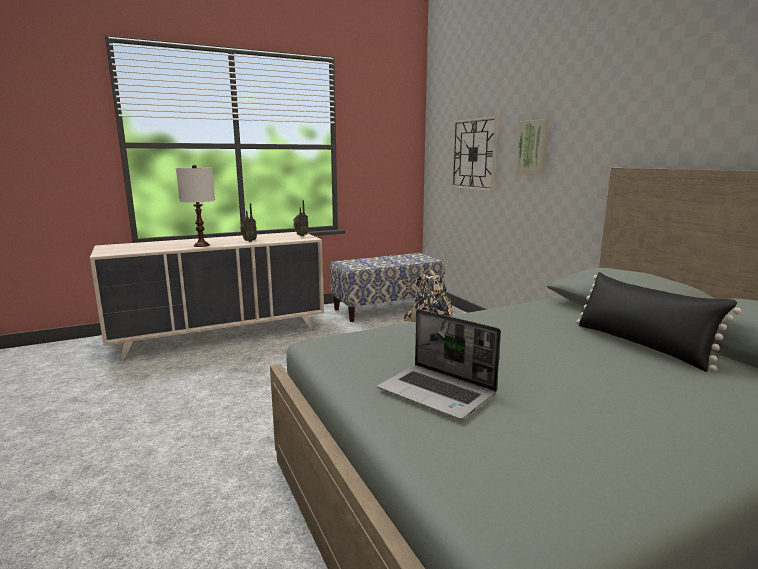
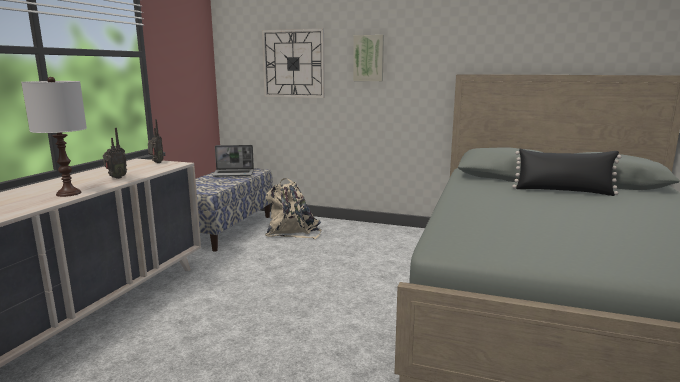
camera: 45 degrees left, 0 degrees up
(438, 393) = (585, 246): laptop -> laptop (234, 174)

